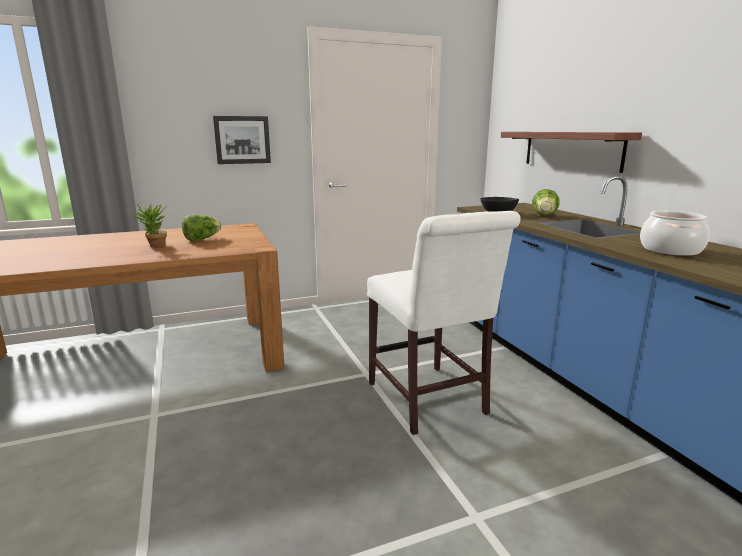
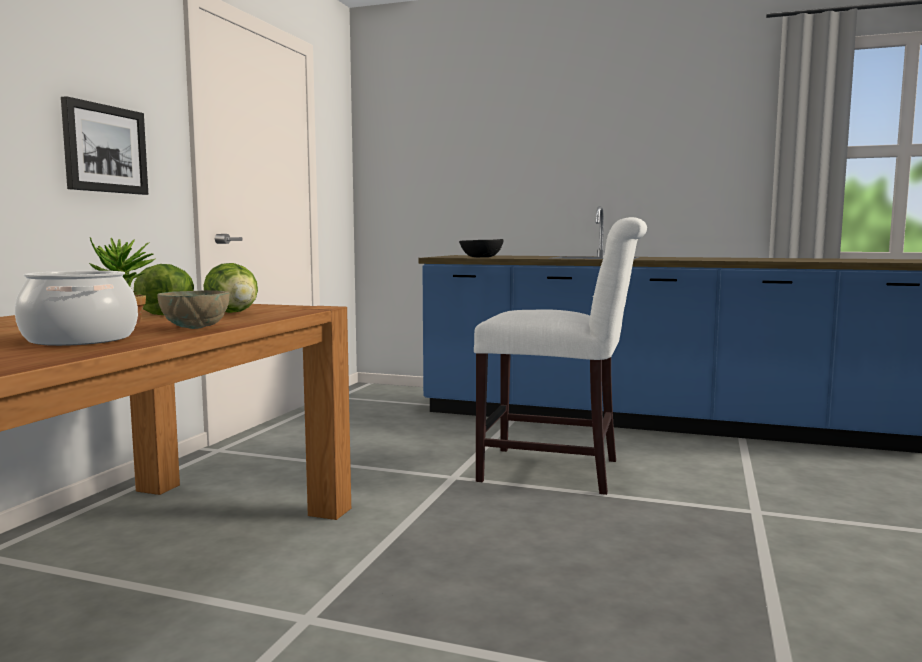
camera: 50 degrees left, 10 degrees down
(147, 257) = (196, 328): none -> beige bowl
(544, 215) = (526, 256): lettuce -> lettuce (235, 313)
(571, 150) = (499, 191): shelf -> none
(670, 250) = (697, 258): cooking pot -> cooking pot (79, 339)

